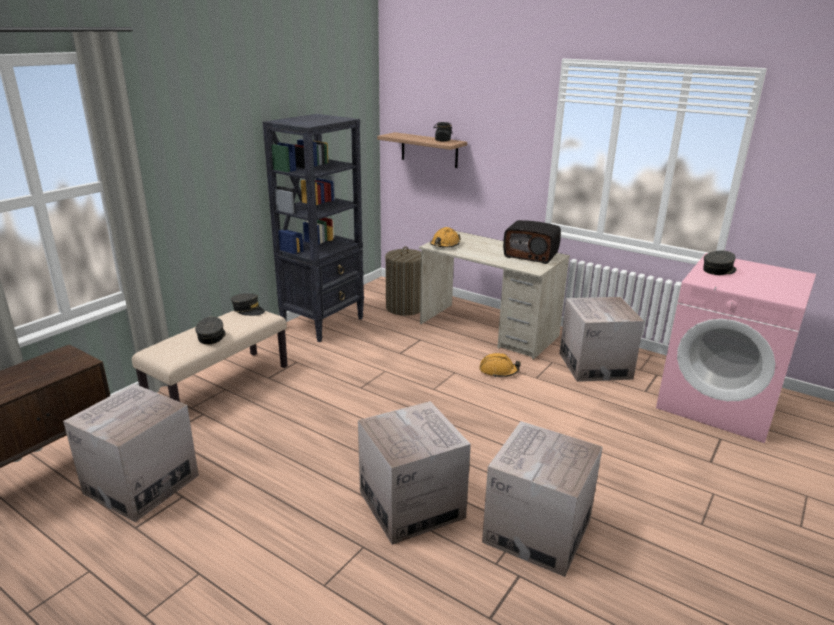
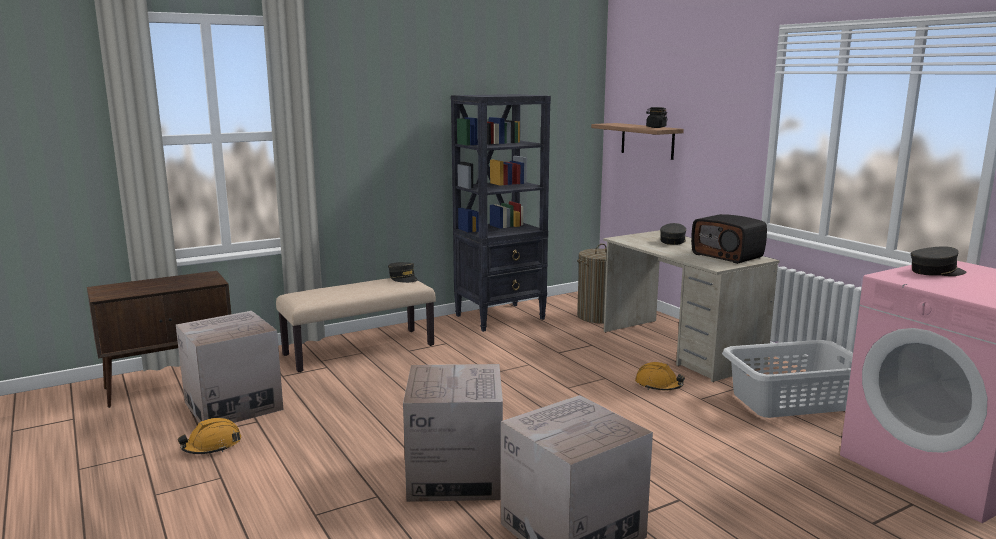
camera: 25 degrees right, 10 degrees down
(211, 336) = (350, 292): grey cap -> grey cap (672, 241)
(444, 245) = (634, 239): orange hard hat -> orange hard hat (212, 446)
(594, 366) = (790, 401): cardboard box -> grey laundry basket

